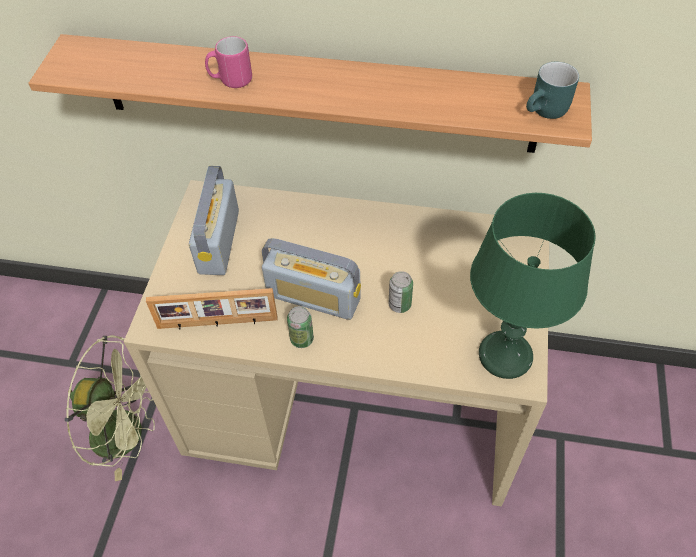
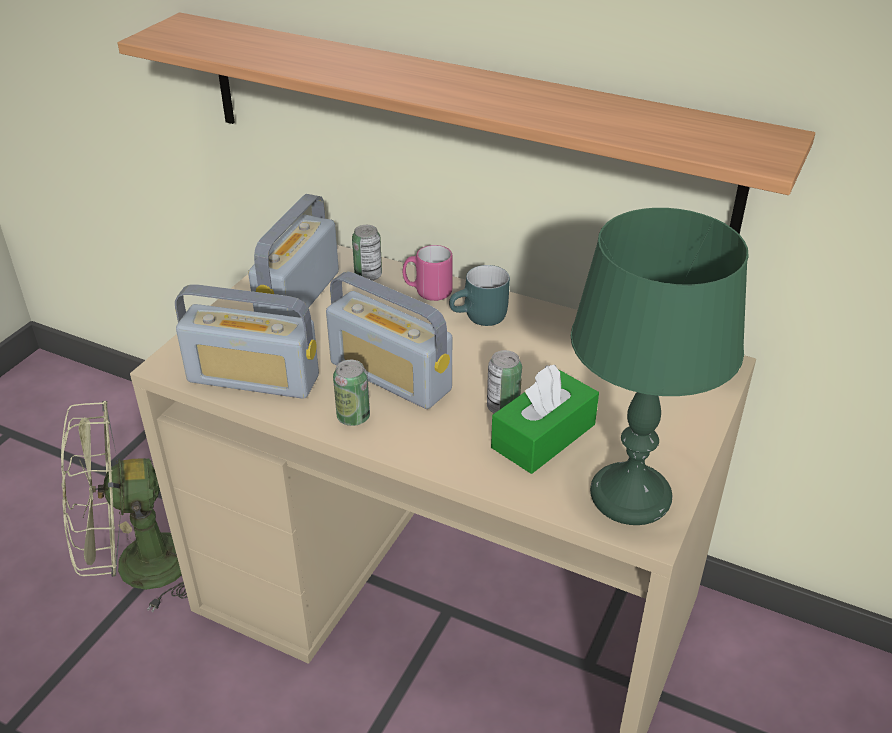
camera: 15 degrees right, 15 degrees down
(129, 434) = (137, 569): green fan -> green fan turned 135 degrees clockwise
(217, 324) = (253, 379): picture frame -> radio
(231, 80) = (345, 69): pink mug -> pink mug (427, 292)
(261, 209) = (368, 275): none -> can
(434, 322) = (543, 436): none -> green tissue box
(547, 112) = (740, 148): turquoise mug -> turquoise mug (480, 318)

